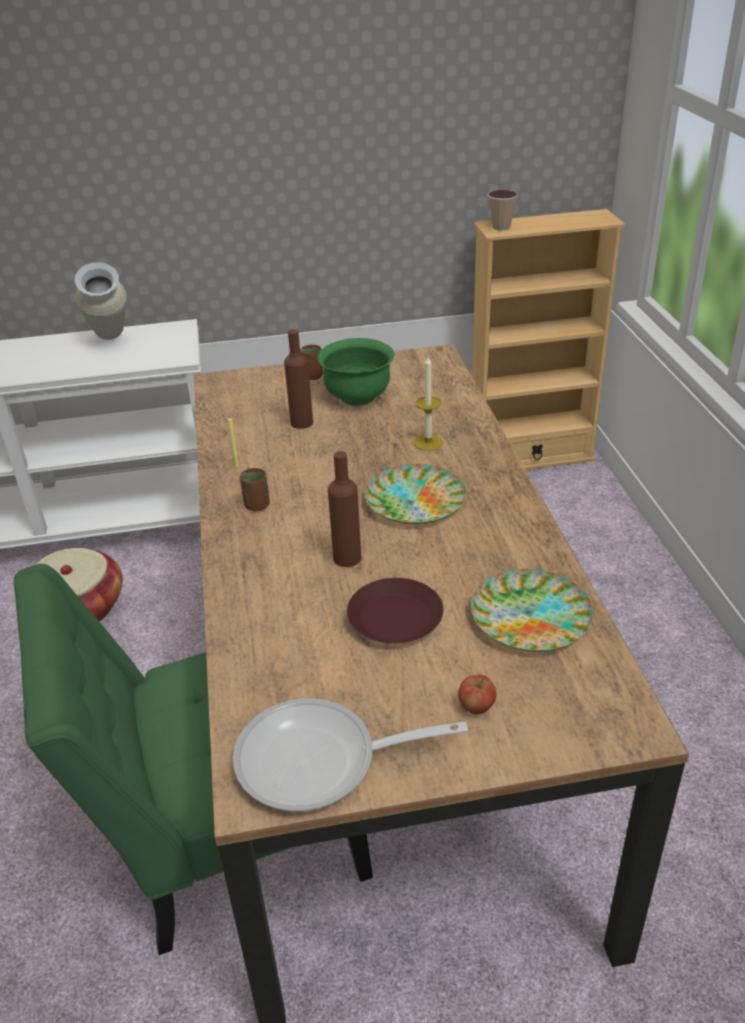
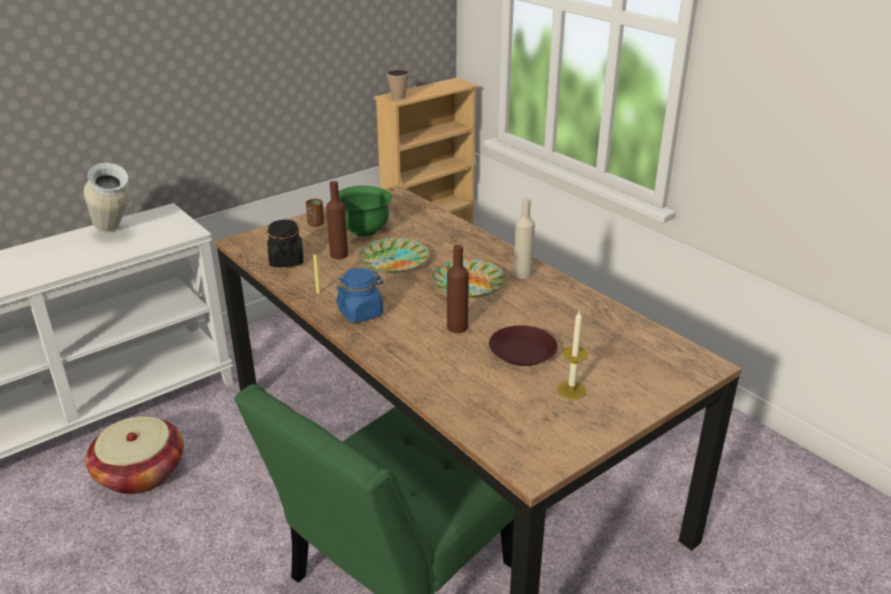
camera: 30 degrees left, 5 degrees down
(240, 416) = (286, 260): none -> black jar
(257, 505) = (361, 313): brown cup -> blue jar
(319, 762) = (554, 439): frying pan -> none
(428, 442) = (442, 248): candle -> candle (571, 390)
(476, 706) = (615, 382): apple -> none
(496, 505) = (522, 274): none -> beige bottle
(530, 616) = (600, 327): plate -> plate (393, 260)

